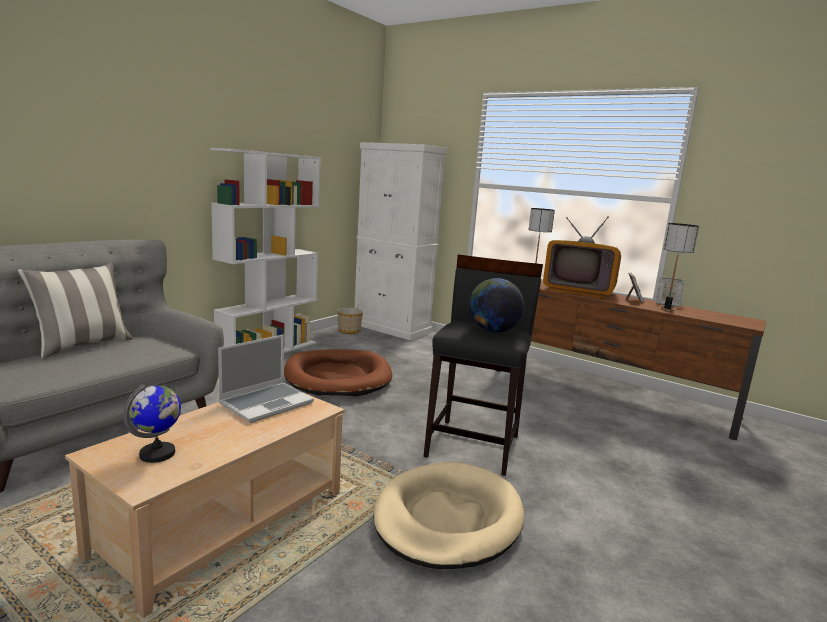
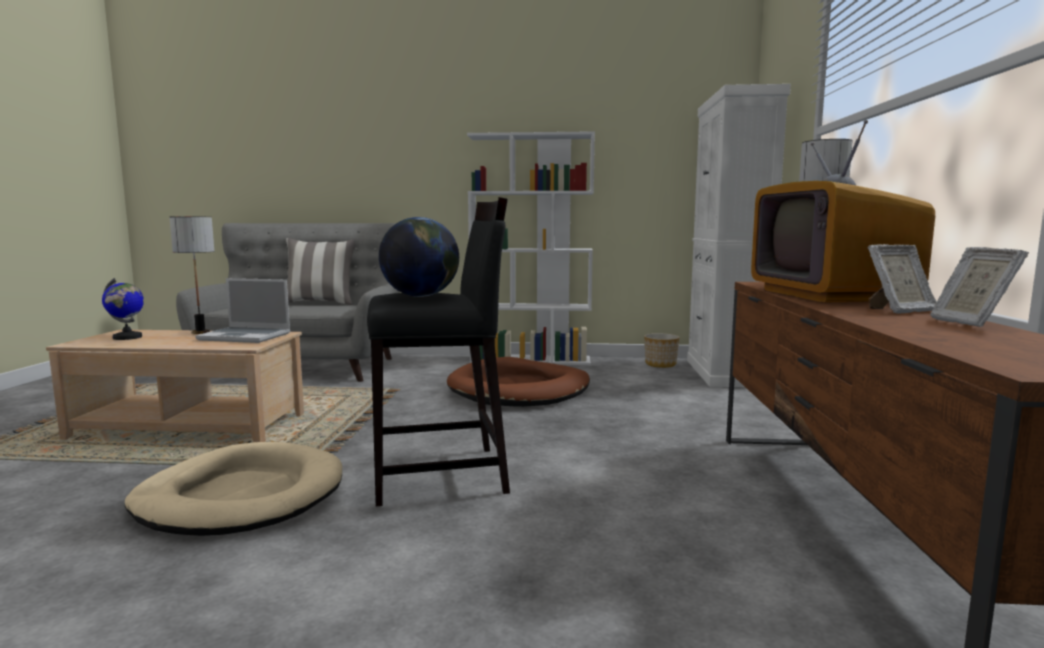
camera: 60 degrees right, 5 degrees down
(667, 309) = (902, 324): table lamp -> table lamp (201, 332)

